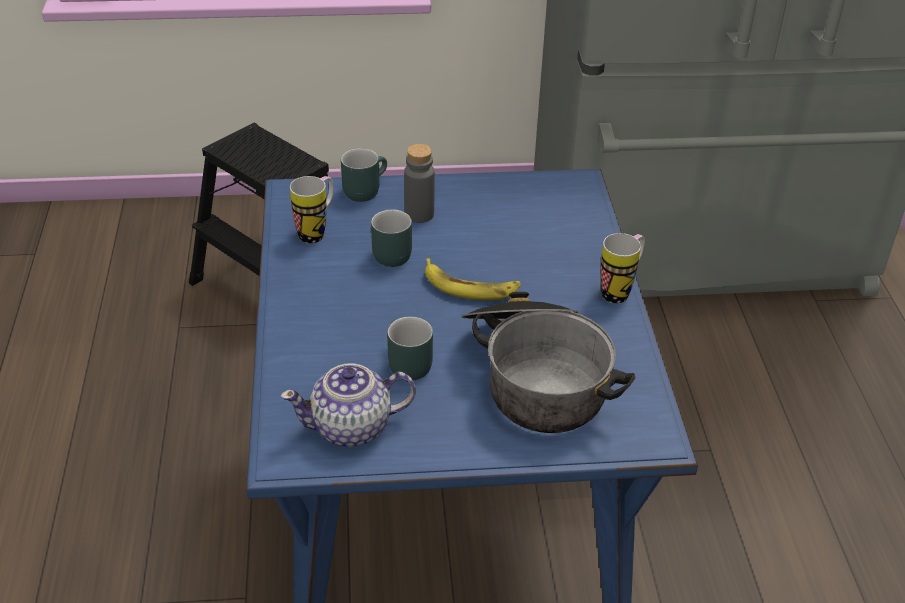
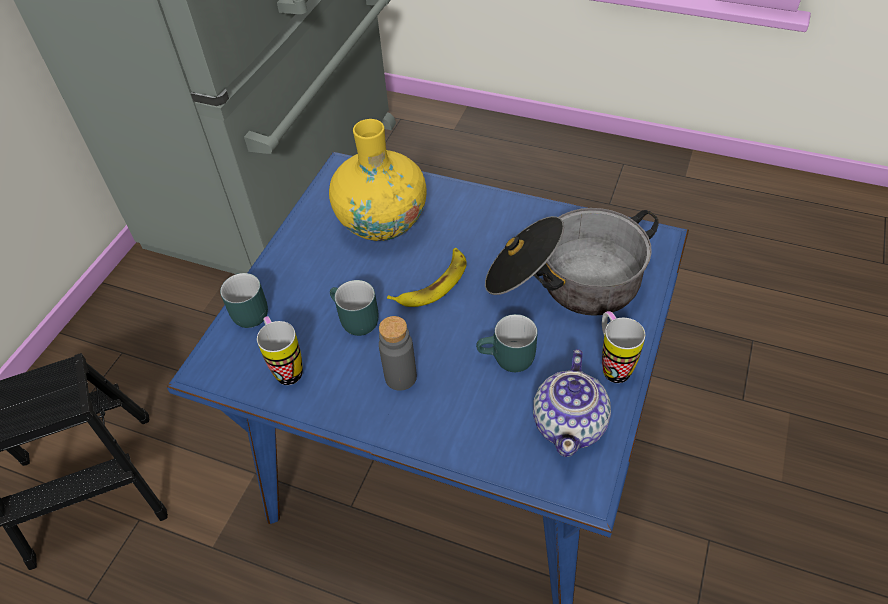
camera: 60 degrees left, 10 degrees up
(419, 214) = (313, 284): grey bottle -> grey bottle (400, 377)
(526, 229) = (382, 222): none -> yellow vase
(620, 291) = (491, 196): mug -> mug (612, 365)

